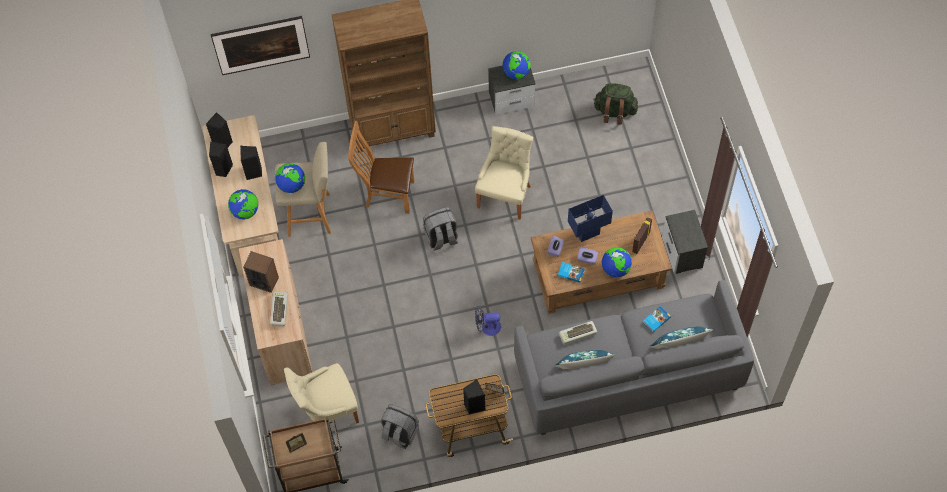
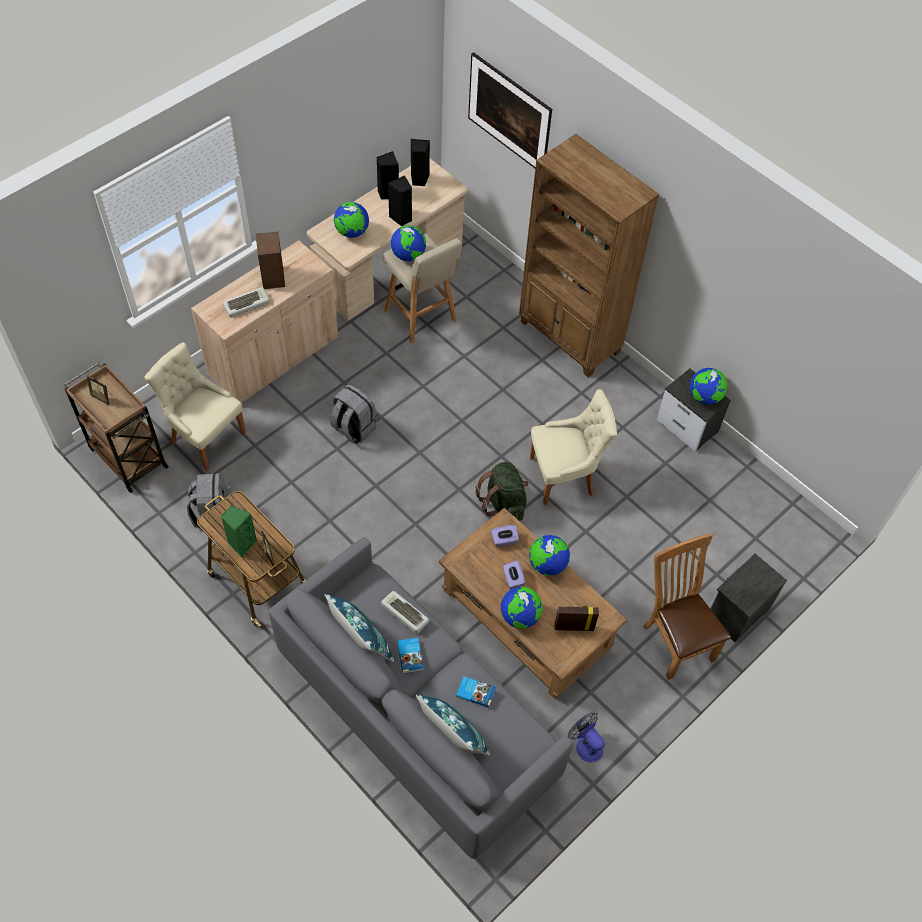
camera: 55 degrees right, 5 degrees down
(386, 194) = (489, 368): brown chair -> brown chair (675, 639)
(441, 238) = (470, 442): grey backpack -> grey backpack (353, 428)
(474, 406) = (241, 543): black speaker -> green speaker
(487, 327) = (389, 537): fan -> fan (586, 744)
(571, 272) = (484, 570): book -> book (411, 656)
(588, 234) = (547, 564): blue table lamp -> globe
(614, 111) = (751, 535): green backpack -> green backpack (503, 503)
(682, 253) = (615, 698): nightstand -> nightstand (737, 612)

